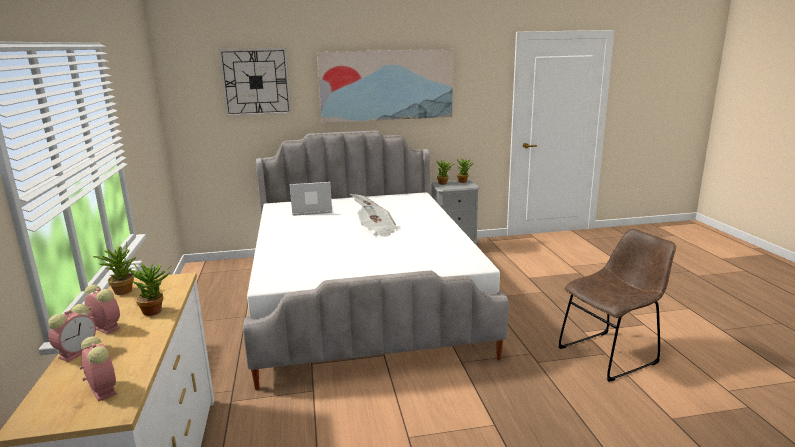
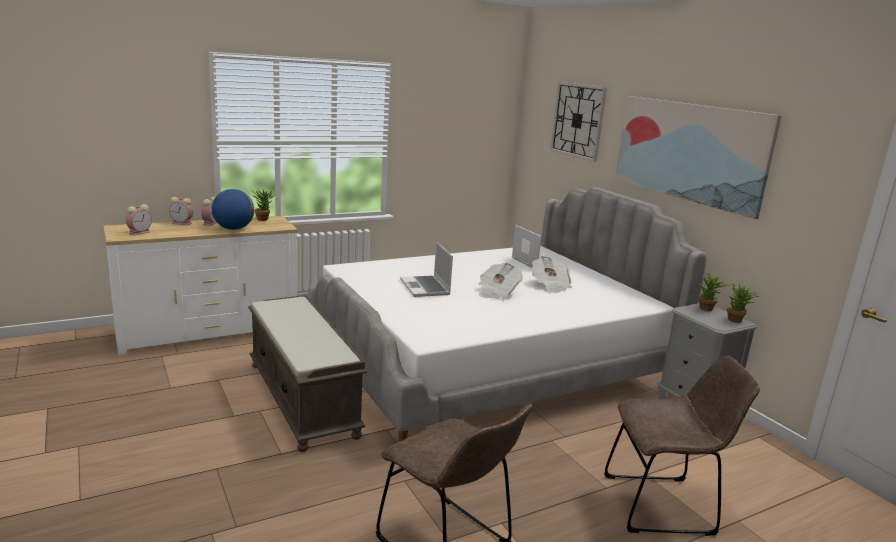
camera: 70 degrees right, 0 degrees up
(156, 310) = (233, 229): potted plant -> globe
(353, 253) = (426, 288): none -> laptop
(392, 405) = (303, 399): none -> brown bench
(559, 280) = (663, 505): none -> brown chair

